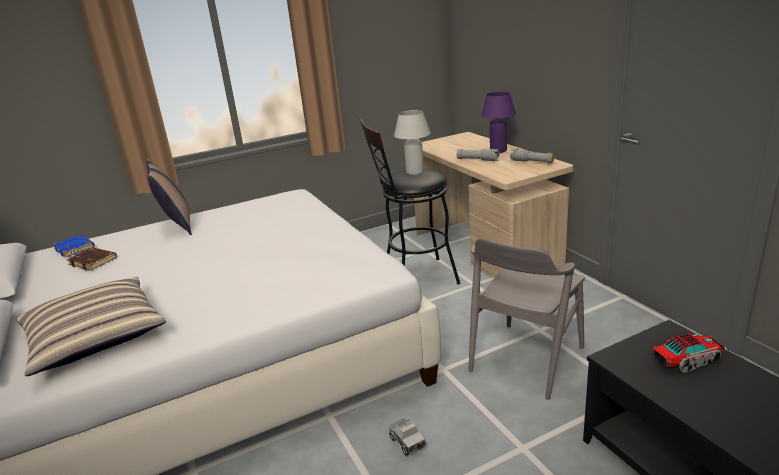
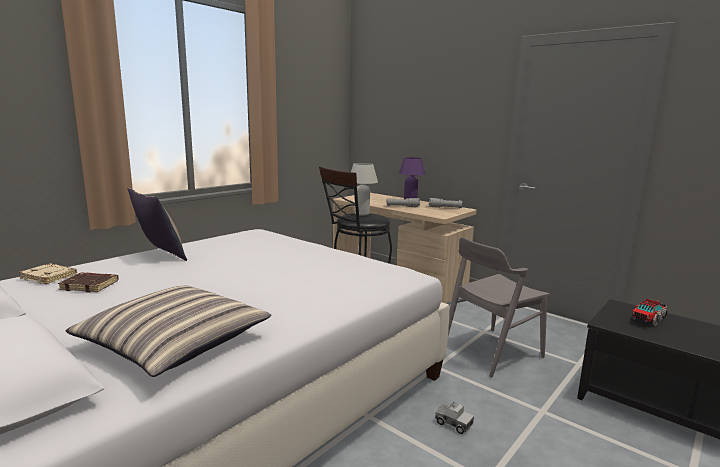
camera: 25 degrees left, 10 degrees down
(75, 248) = (50, 277): blue book -> beige book
(526, 359) = (491, 351): grey chair -> grey chair turned 45 degrees clockwise

